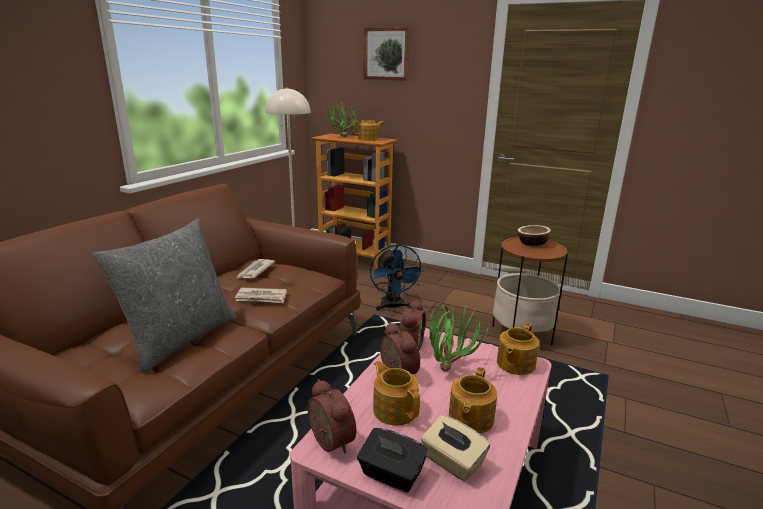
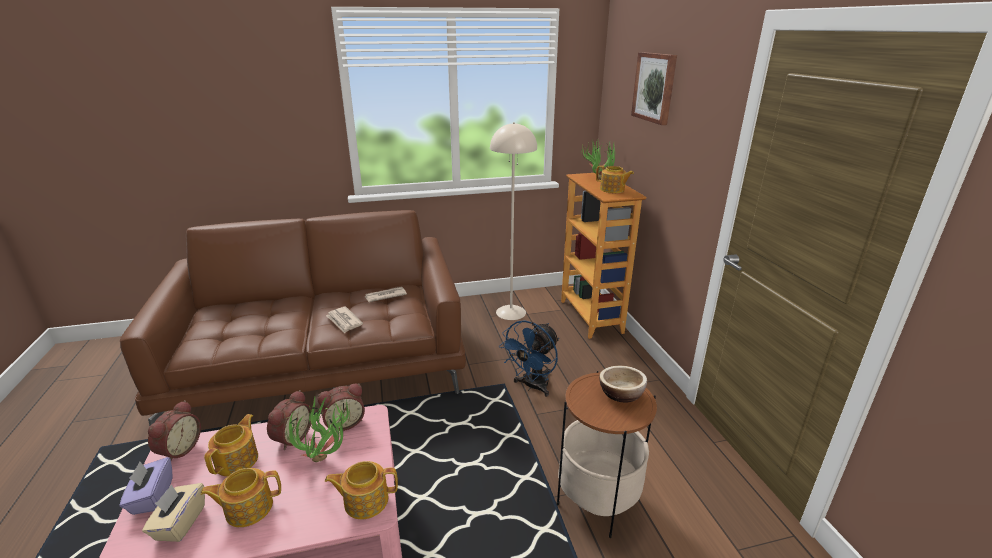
camera: 50 degrees right, 5 degrees up
(180, 338) = (261, 327): grey pillow -> none
(391, 474) = (152, 497): black tissue box -> purple tissue box

